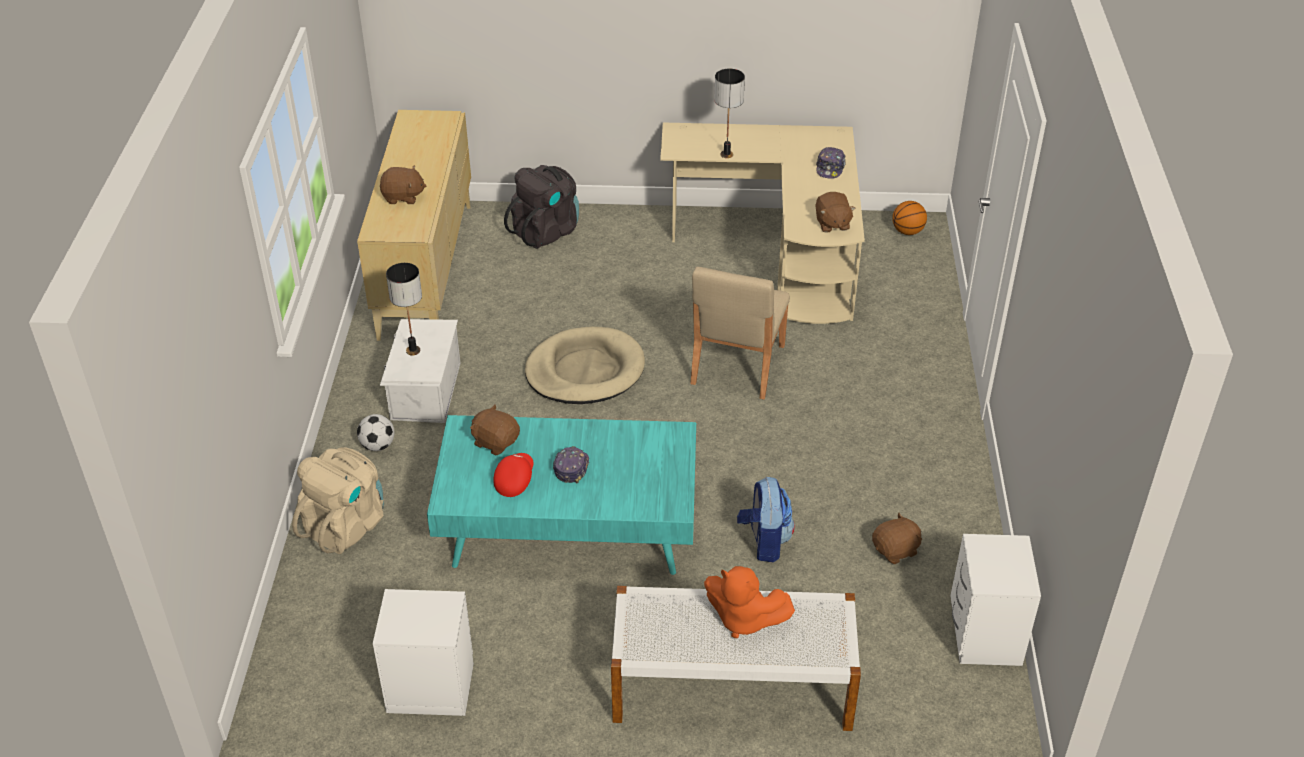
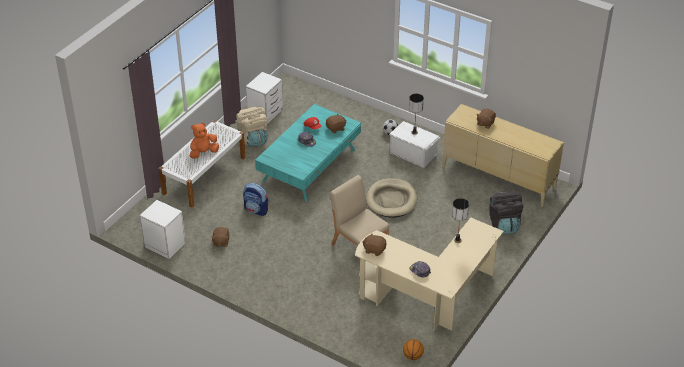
camera: 120 degrees right, 0 degrees up
(346, 525) = (353, 115): beige backpack -> beige backpack (253, 138)

